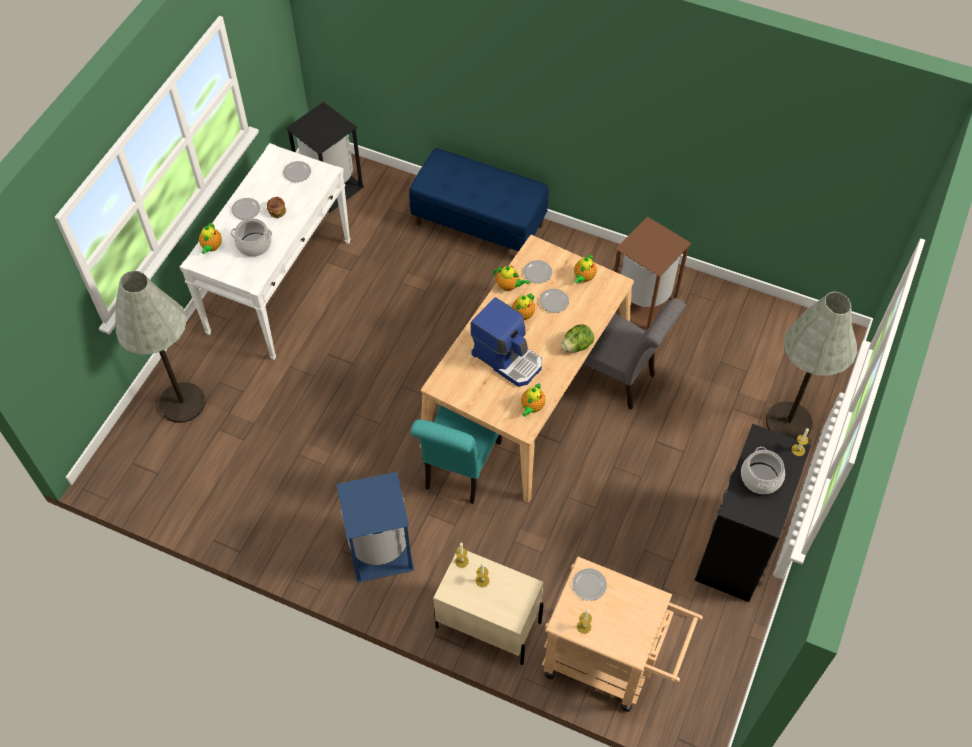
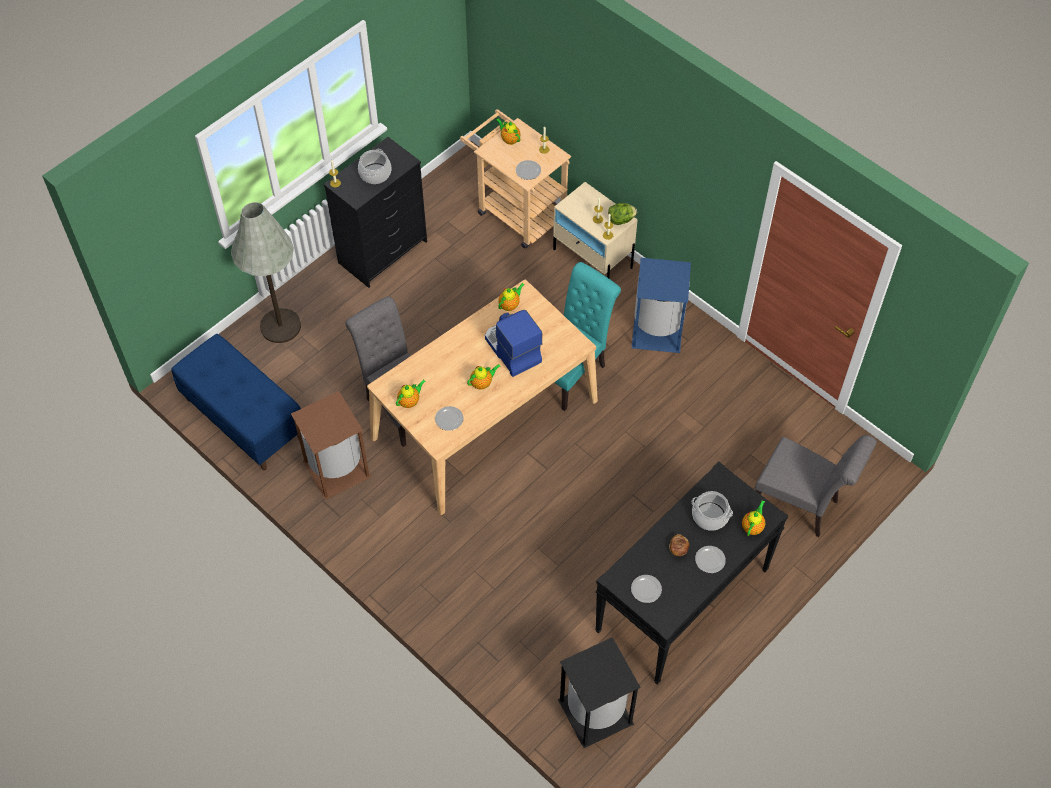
camera: 160 degrees left, 0 degrees up
(182, 403) = (801, 506): grey floor lamp -> grey chair
(280, 286) = (682, 601): white console table -> black console table
(479, 224) = (452, 608): blue bench -> blue bench (243, 418)
(509, 286) = (481, 414): teapot -> teapot (509, 139)
(554, 301) = (448, 388): plate -> none
(577, 346) = (448, 343): lettuce -> lettuce (621, 220)

